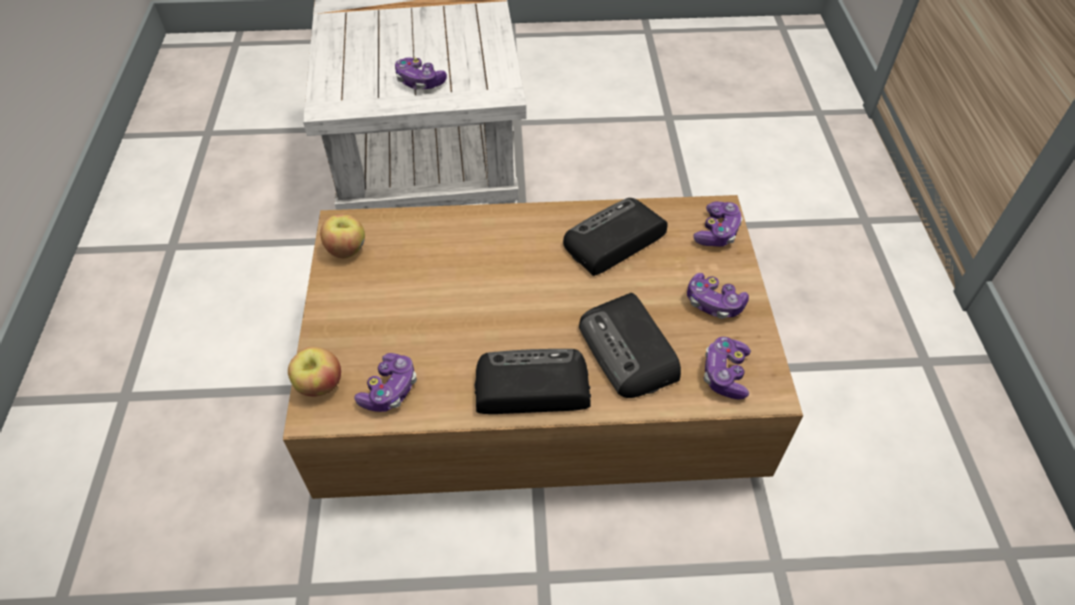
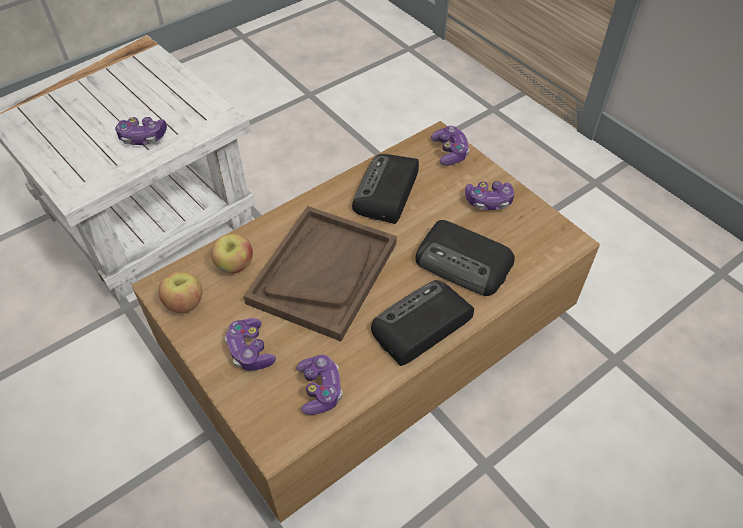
camera: 35 degrees left, 0 degrees up
(319, 385) = (260, 420): apple -> apple (235, 266)
(485, 286) = (323, 272): none -> brown tray
(725, 374) = (535, 244): game controller -> game controller (250, 350)

